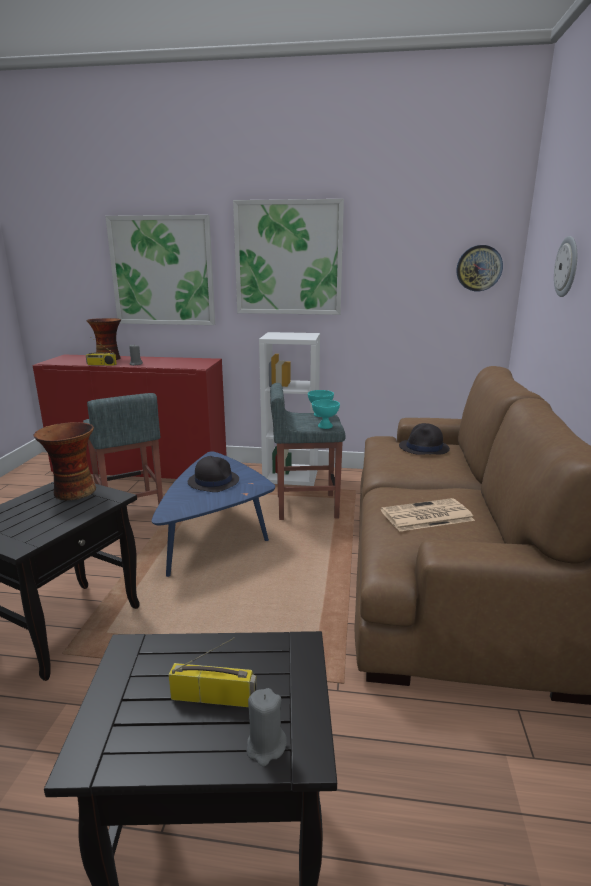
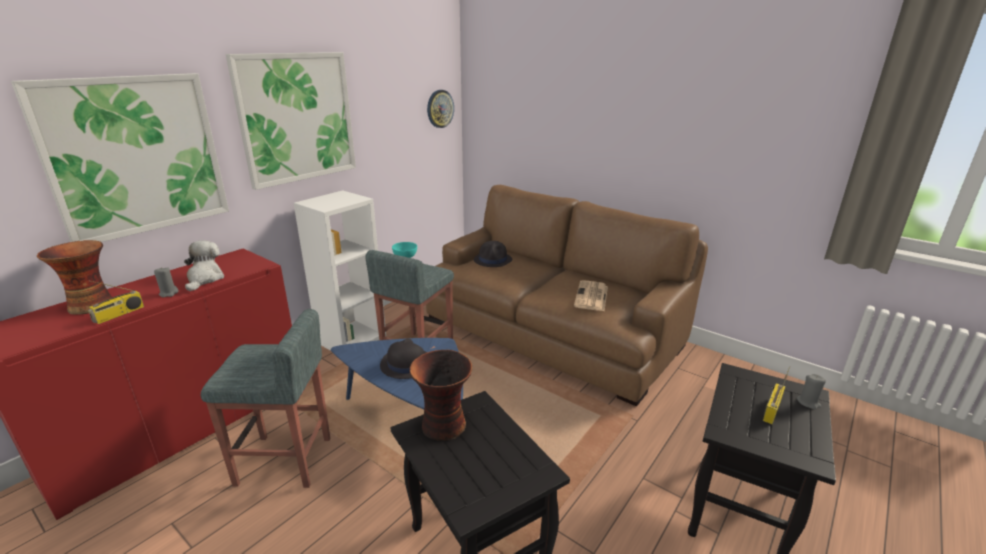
camera: 60 degrees left, 5 degrees up
(163, 364) = (205, 279): none -> plush toy
(325, 426) = (436, 272): turquoise bowl -> none
(567, 267) = (548, 110): wall clock -> none

